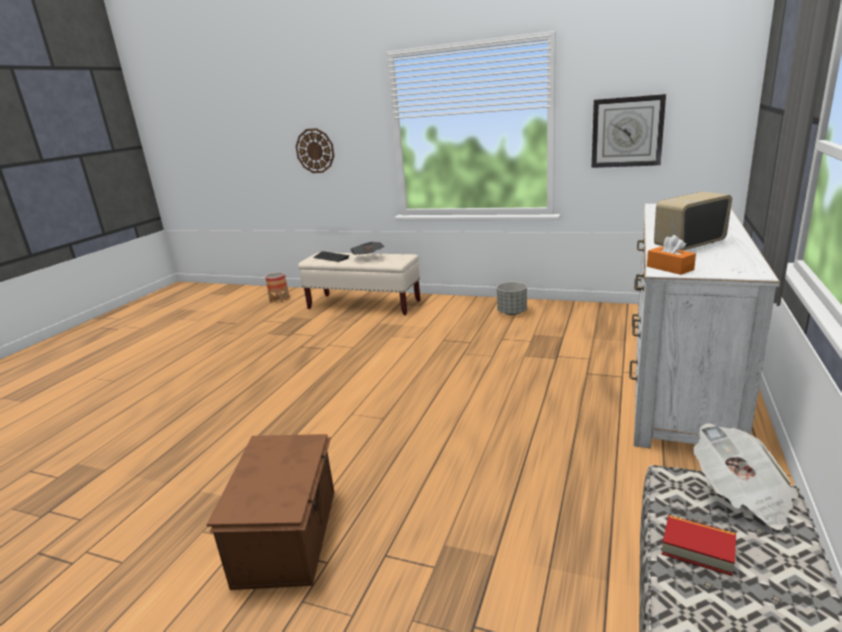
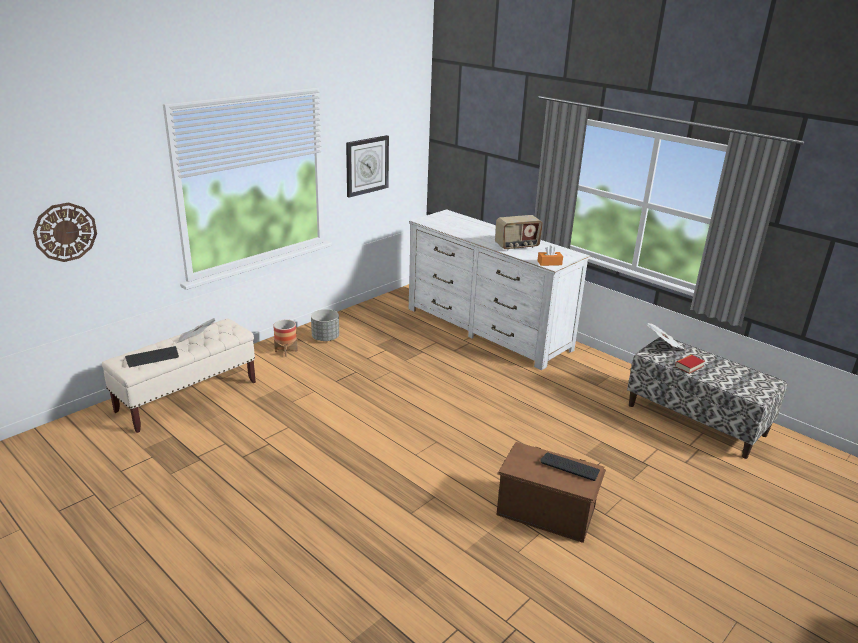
camera: 70 degrees left, 5 degrees up
(279, 300) = (63, 448): planter -> planter (286, 351)
(282, 487) = (570, 467): none -> keyboard
(688, 245) = (517, 246): radio -> radio turned 105 degrees counterclockwise

